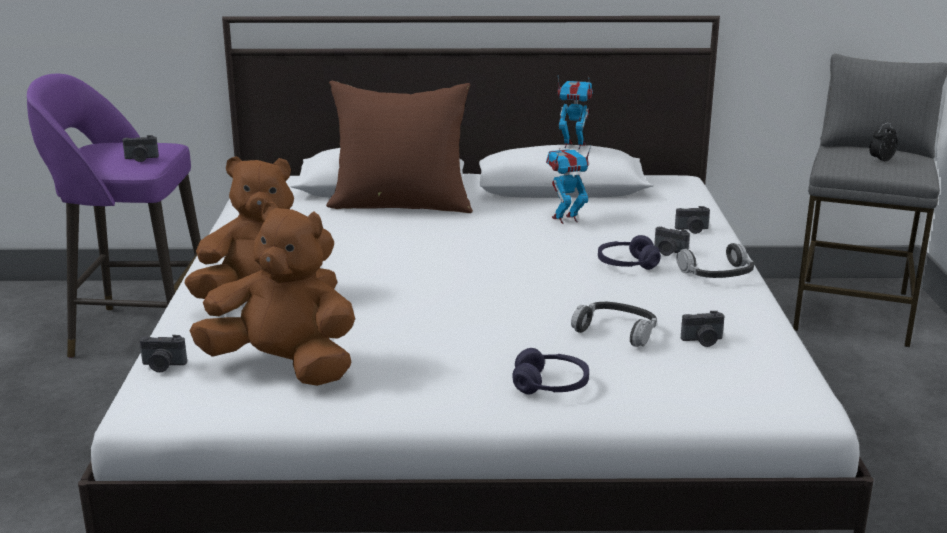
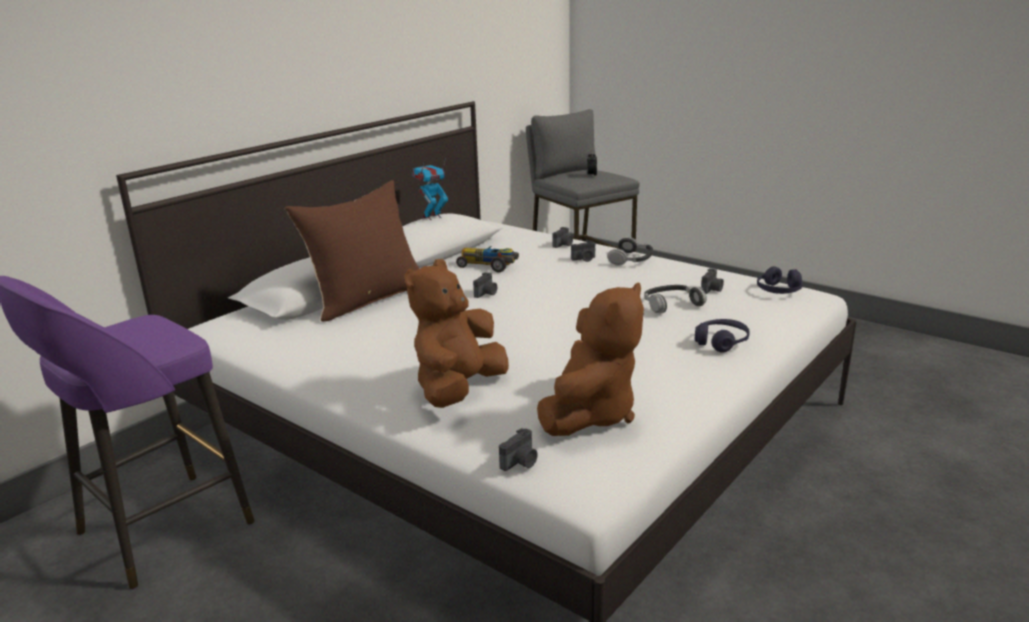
camera: 50 degrees left, 0 degrees up
(141, 159) = (161, 335): camera -> camera (486, 293)
(284, 367) = (590, 414): brown plush toy -> brown plush toy turned 150 degrees clockwise
(565, 219) = (489, 266): toy robot -> toy car
(627, 264) = (585, 273): purple headphones -> purple headphones (779, 291)

